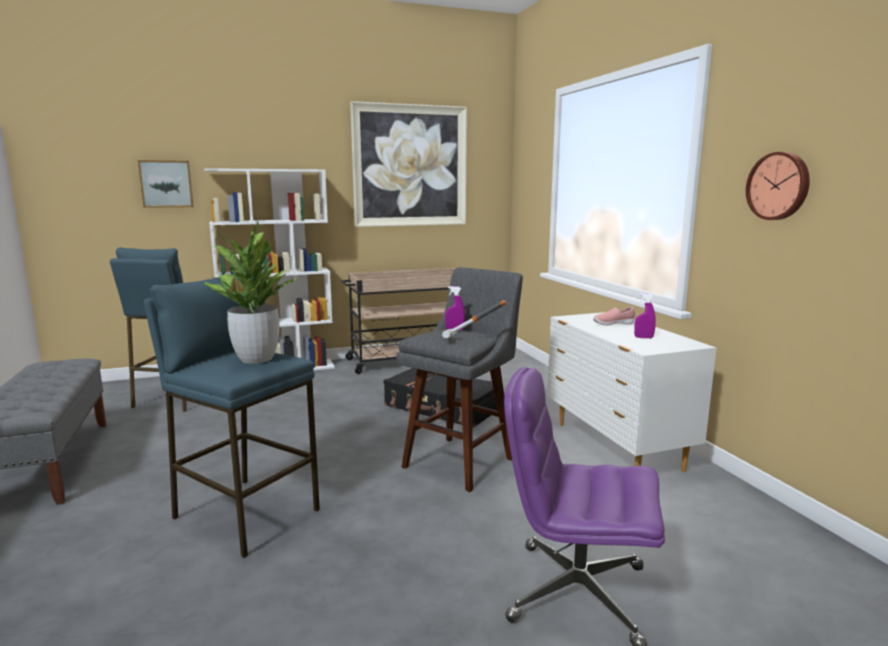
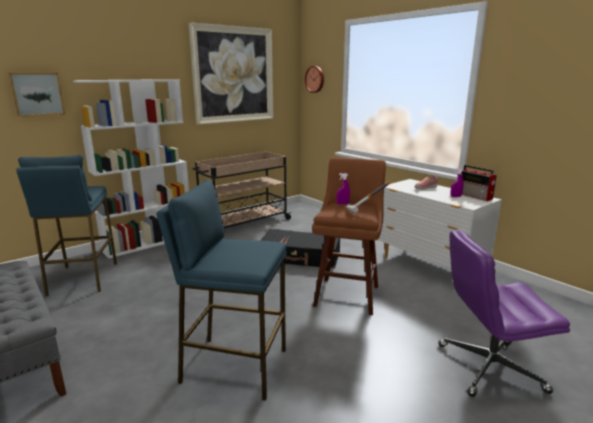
camera: 20 degrees left, 5 degrees up
(256, 359) = (248, 248): potted plant -> none
(461, 460) = (347, 294): grey stool -> brown stool
(677, 340) = (475, 196): none -> radio
(779, 186) = (541, 98): wall clock -> wall clock (315, 79)

